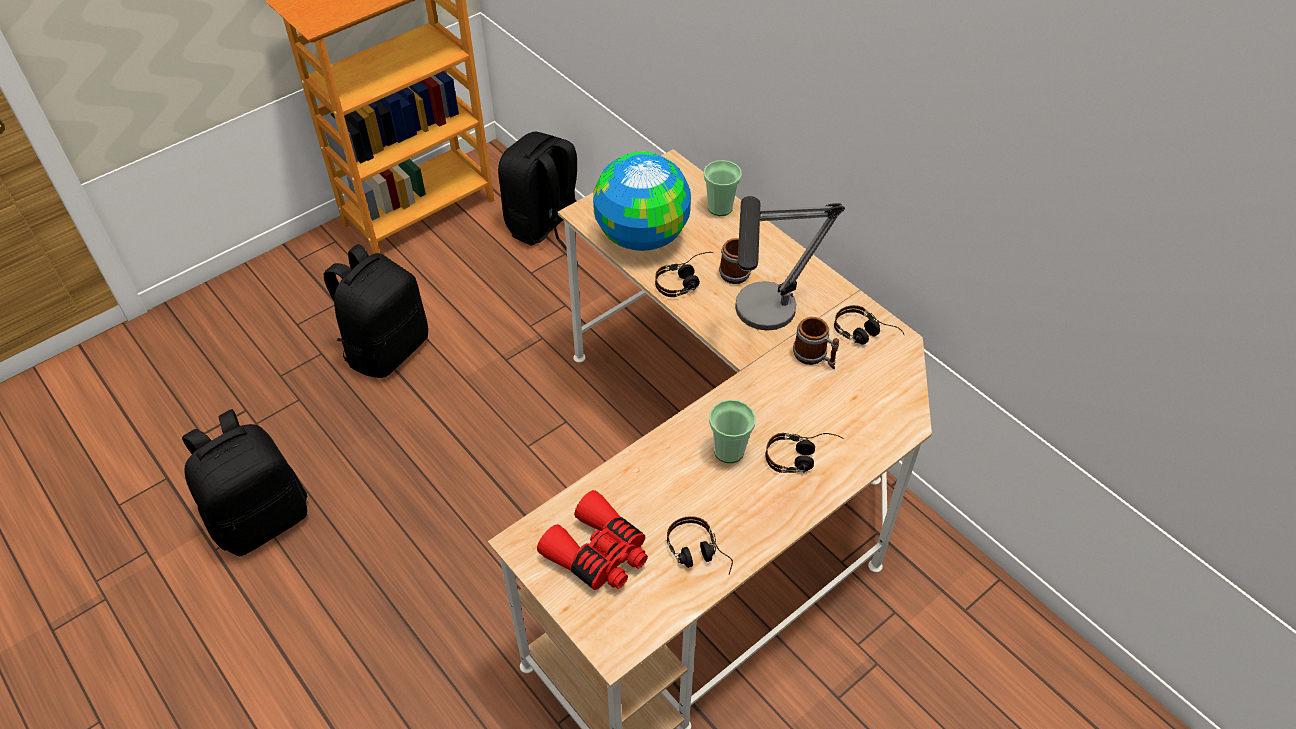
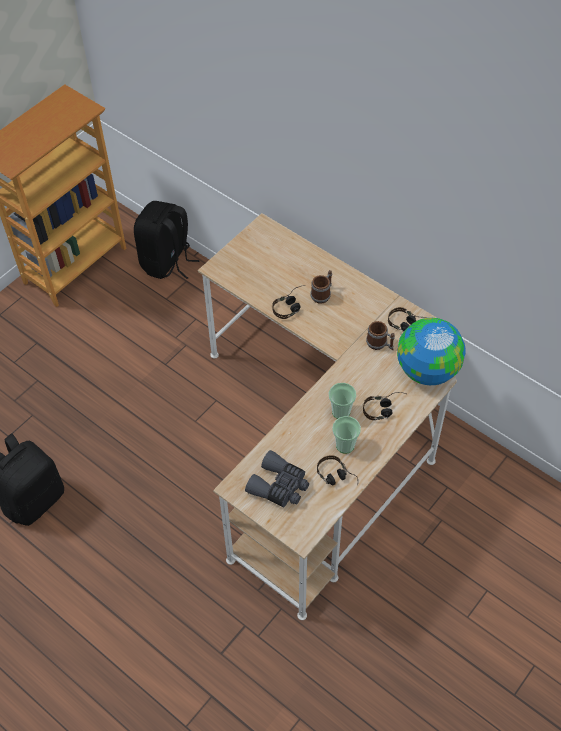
camera: 10 degrees left, 5 degrees up
(387, 348) = (82, 369): black backpack -> none
(598, 553) = (279, 486): red binoculars -> grey binoculars
(641, 237) = (256, 280): globe -> globe (426, 370)
(720, 207) = (301, 251): cup -> cup (345, 445)
(761, 321) = (343, 326): table lamp -> none

